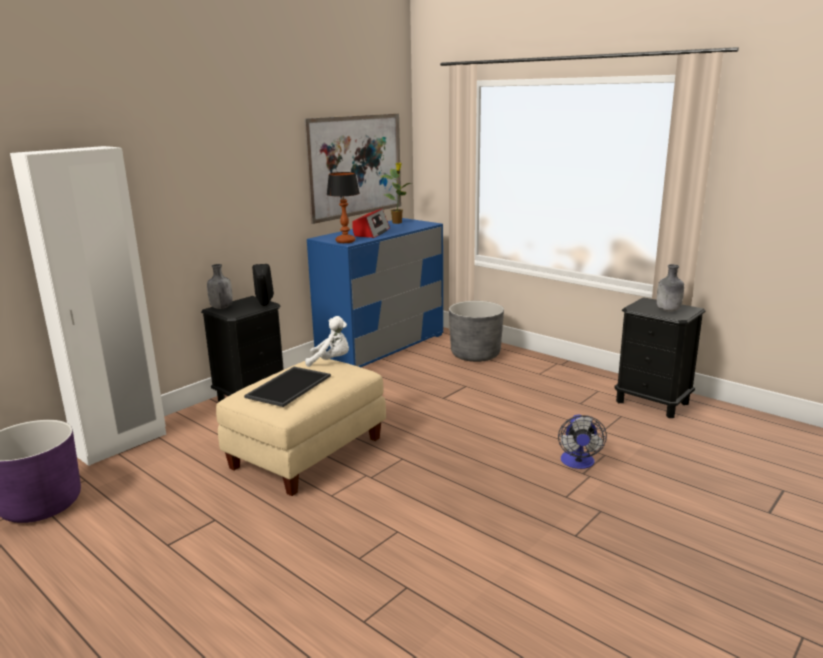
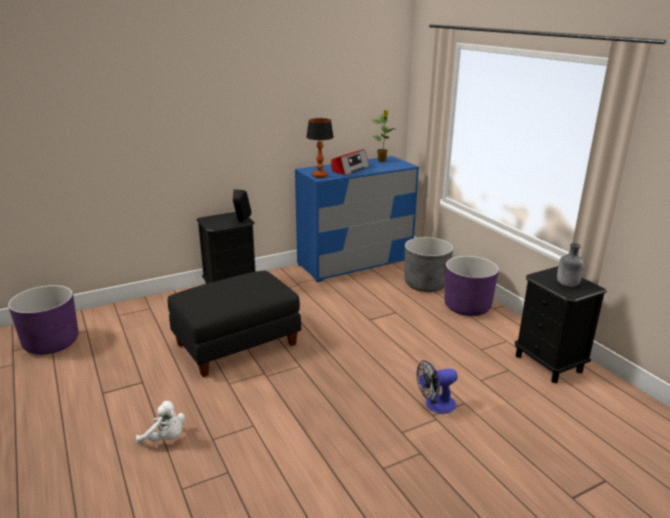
camera: 20 degrees right, 5 degrees up
(122, 444) = (124, 309): white wardrobe -> none
(221, 307) = (211, 218): grey bottle -> none
(288, 386) = (219, 293): tray -> none
(307, 452) = (237, 343): beige ottoman -> black ottoman
(331, 361) = (268, 276): white plush toy -> white plush toy (166, 438)
(356, 166) = (348, 110): picture -> none
(534, 368) = (467, 307): none -> purple planter
(578, 463) = (435, 405): fan -> fan turned 45 degrees clockwise

